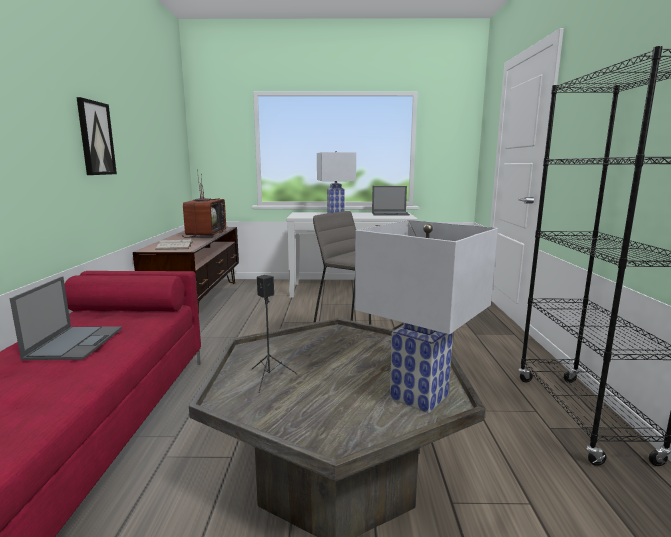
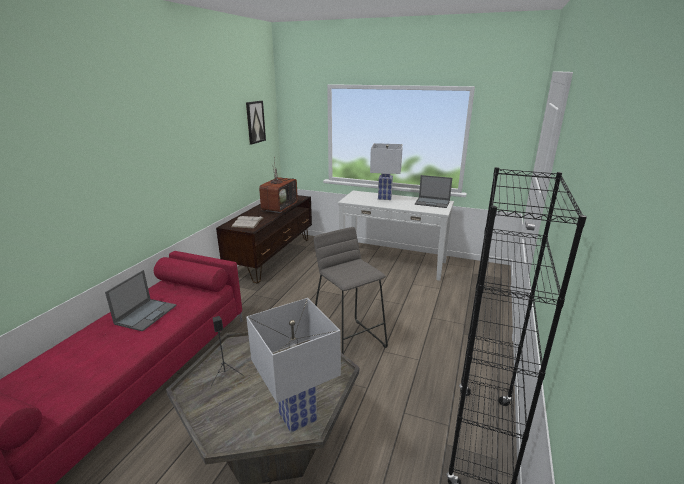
camera: 20 degrees right, 10 degrees up
(95, 138) = (184, 156): picture -> picture (255, 122)

